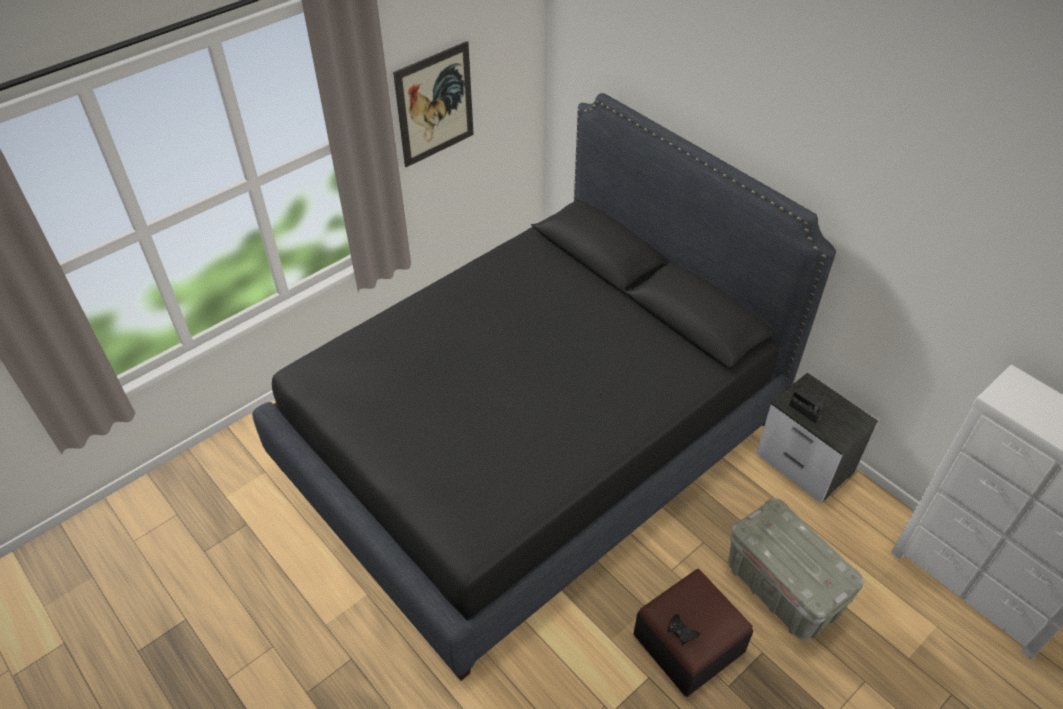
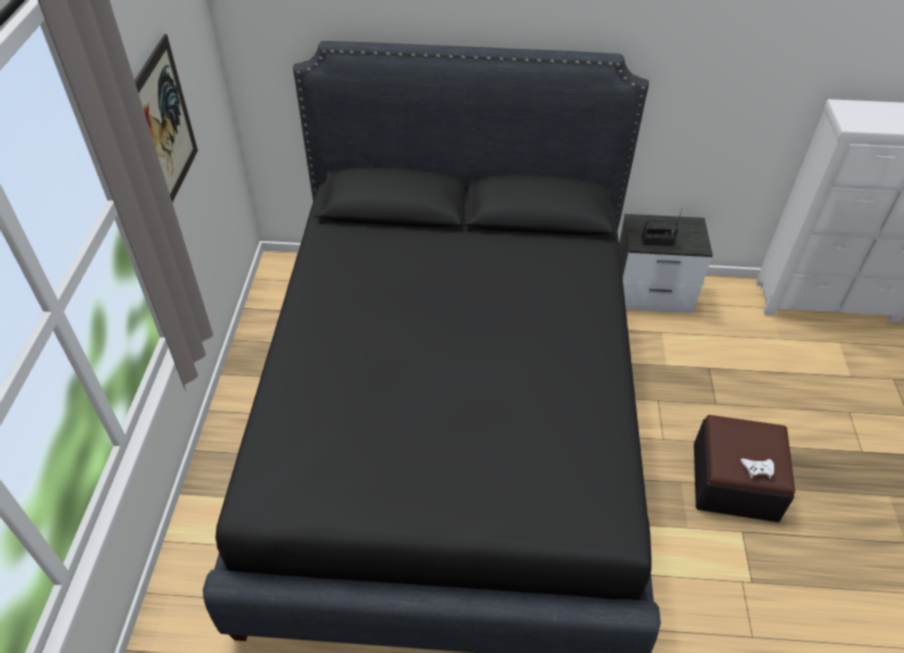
camera: 45 degrees left, 0 degrees up
(681, 631) = (757, 469): black game controller -> white game controller
(783, 589) = (740, 391): grey storage box -> none

